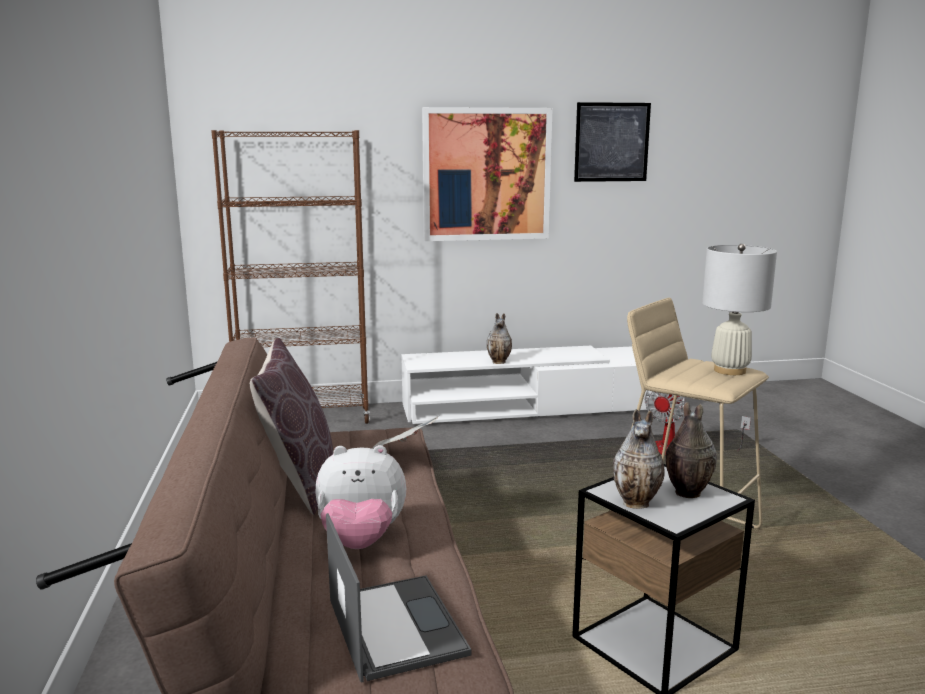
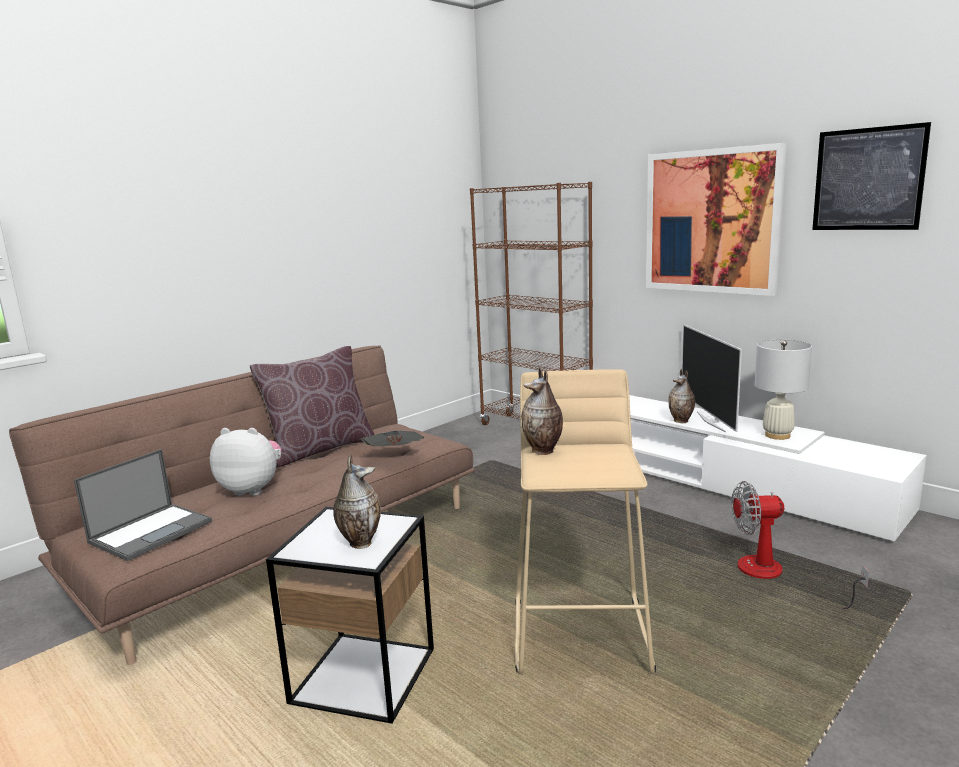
camera: 55 degrees right, 0 degrees up
(361, 540) = (252, 489): plush toy -> plush toy turned 135 degrees clockwise
(518, 357) = (711, 421): none -> television
(637, 503) = (319, 530): vase -> vase (544, 451)
(729, 370) = (603, 464): white table lamp -> white table lamp (777, 435)

